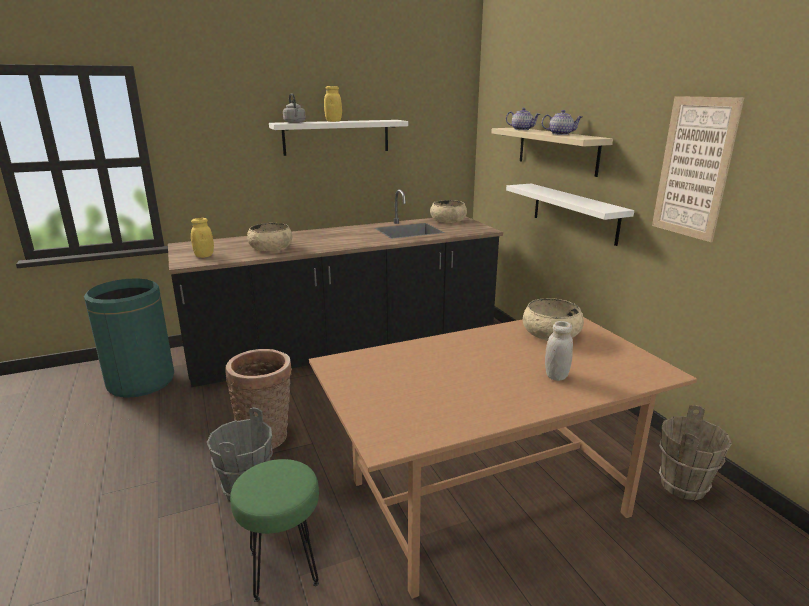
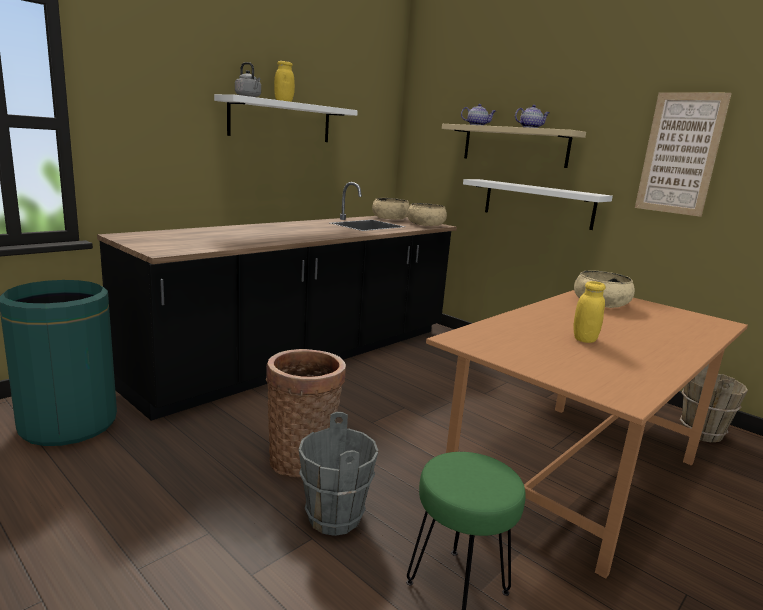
camera: 25 degrees left, 5 degrees down
(204, 256) = (174, 245): yellow jar -> yellow jar (584, 339)
(271, 248) = (246, 238): beige bowl -> beige bowl (426, 224)
(556, 375) = (658, 331): white jar -> none

